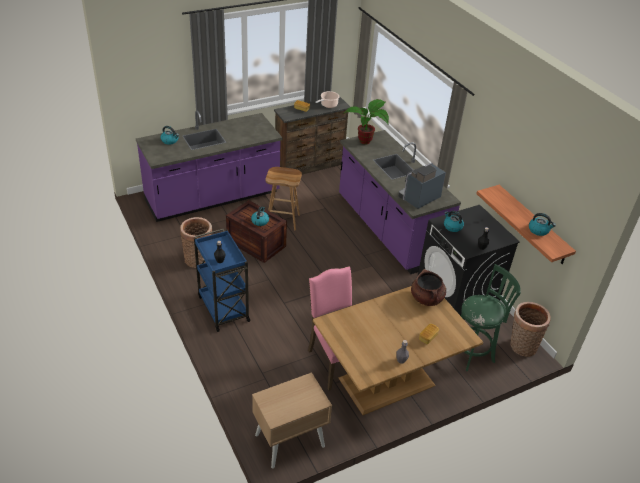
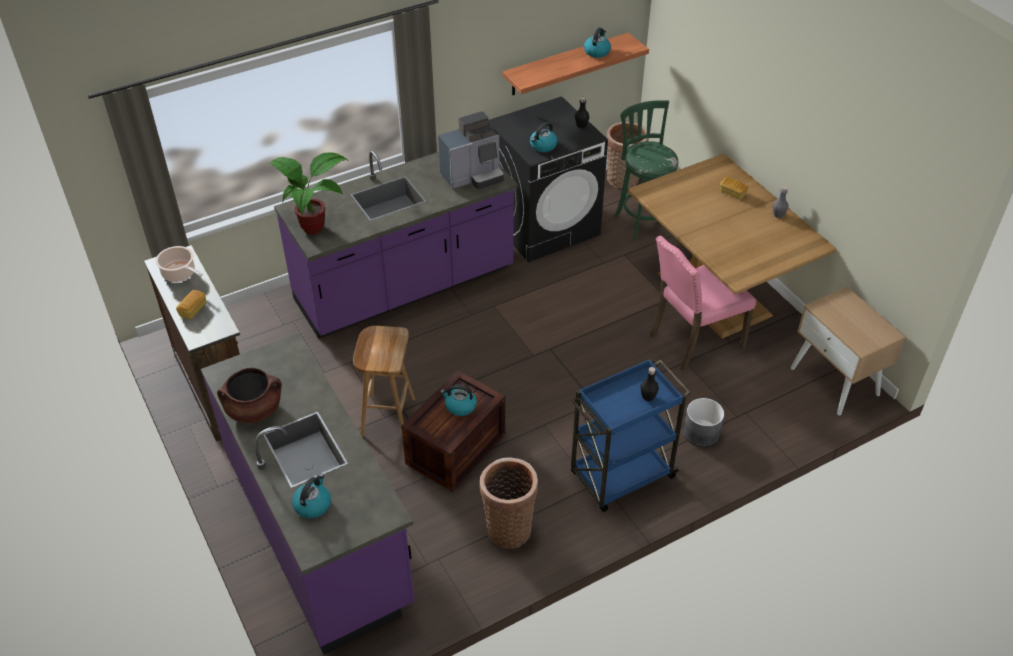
camera: 90 degrees left, 5 degrees up
(250, 351) = (701, 433): none -> grey planter
(418, 198) = (473, 176): coffee machine -> coffee machine turned 75 degrees counterclockwise
(426, 298) = (665, 191): brown cooking pot -> brown cooking pot (254, 409)

